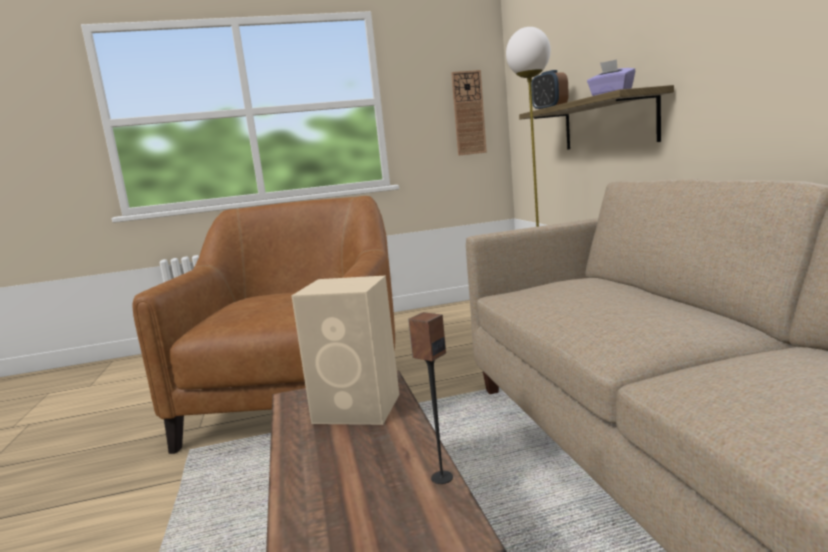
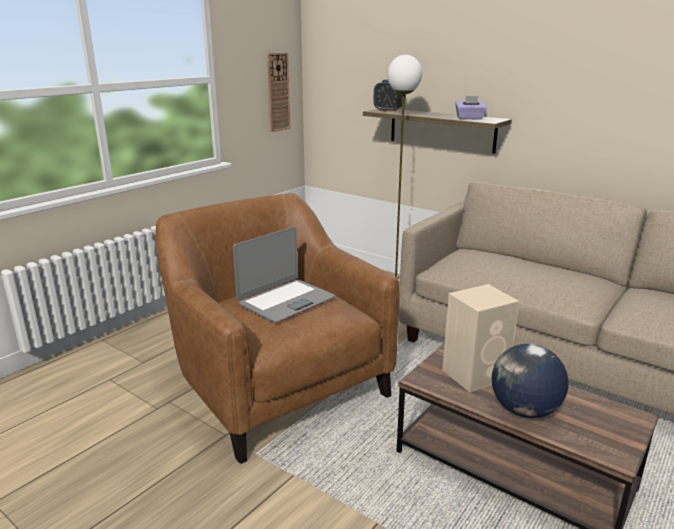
camera: 40 degrees left, 10 degrees up
(285, 299) = (286, 301): none -> laptop
(323, 463) = (524, 411): none -> globe
(441, 477) = (586, 396): speaker -> none

